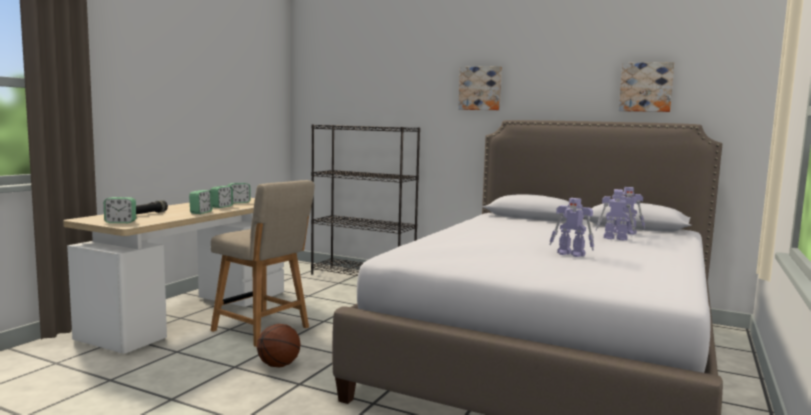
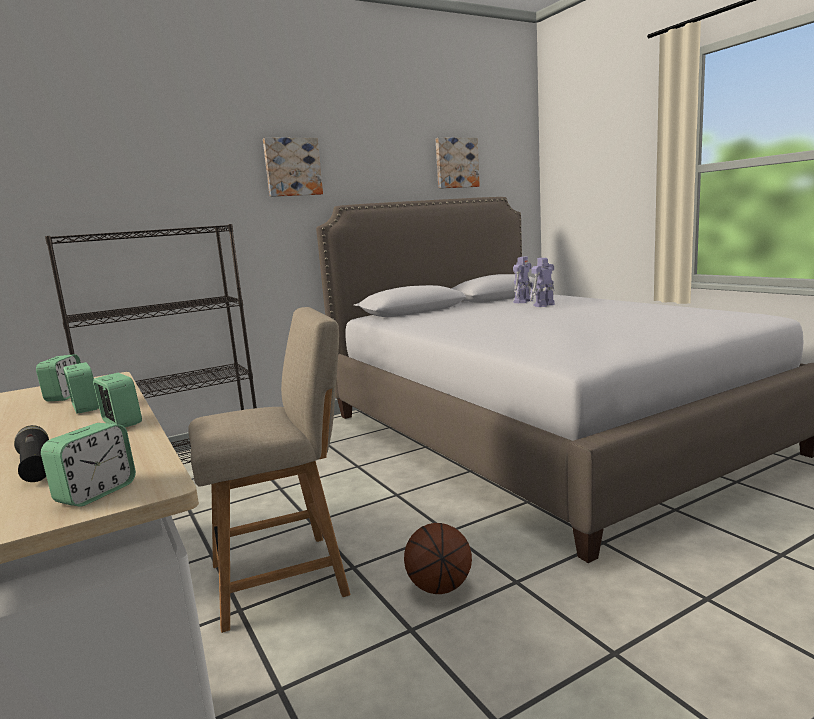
camera: 55 degrees left, 5 degrees up
(571, 254) = (604, 318): toy robot -> none

